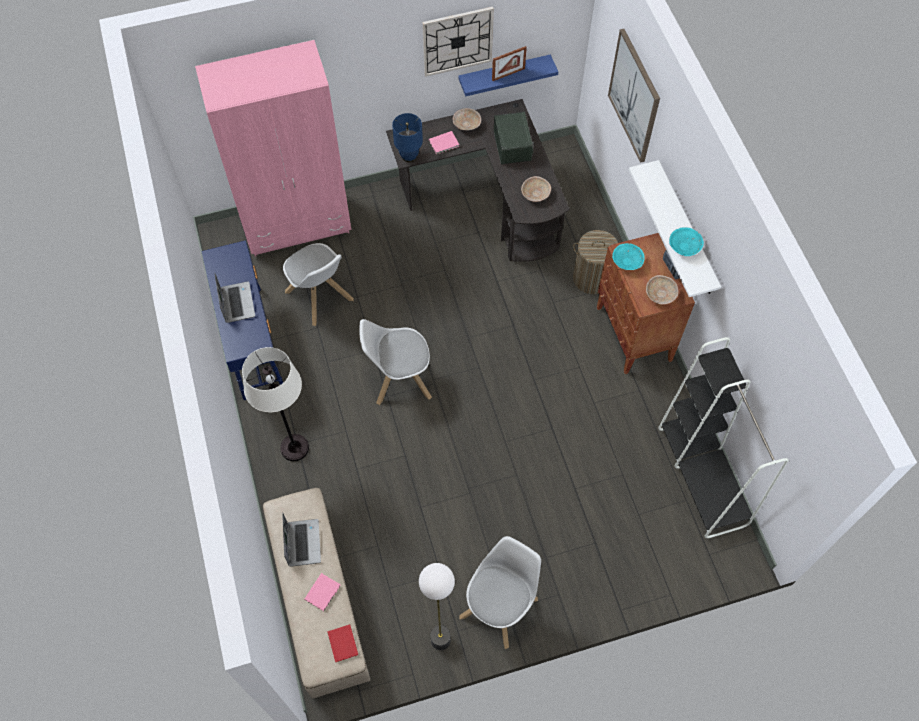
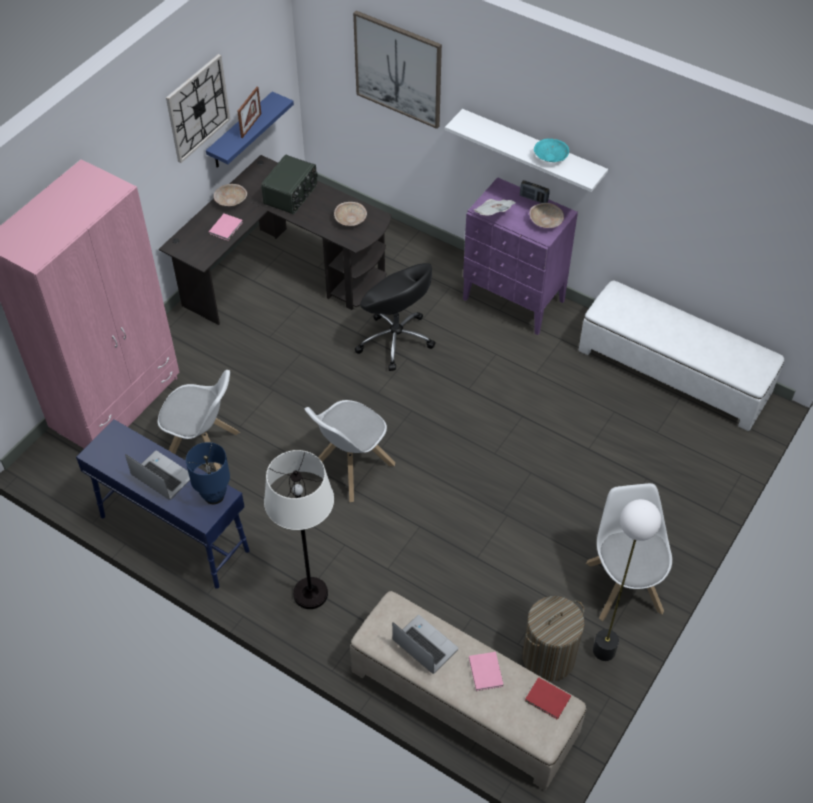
camera: 40 degrees left, 10 degrees down
(409, 156) = (203, 256): blue table lamp -> blue table lamp (214, 496)
(513, 146) = (291, 195): radio -> radio turned 75 degrees clockwise
(518, 307) = (397, 341): none -> black office chair
(592, 278) = (436, 279): laundry basket -> laundry basket (548, 657)
(627, 261) = (493, 214): turquoise bowl -> newspaper
(632, 335) = (513, 301): brown dresser -> purple dresser
(701, 478) = (675, 371): black clothes rack -> white bench

